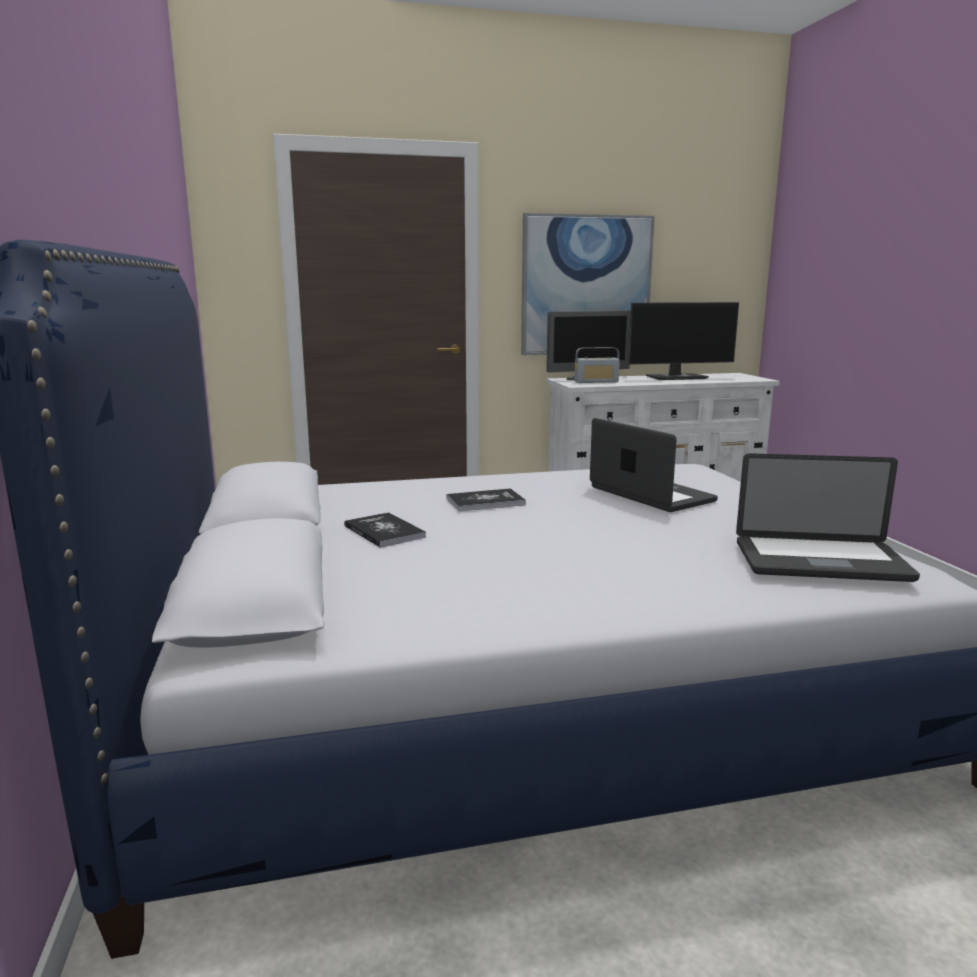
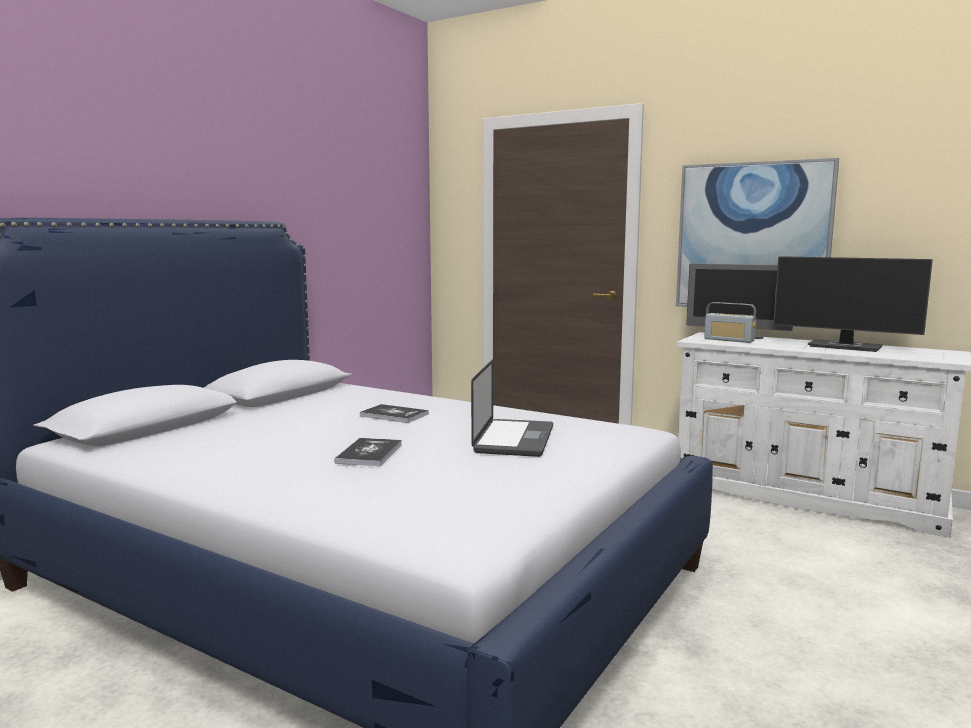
camera: 45 degrees right, 5 degrees down
(384, 531) = (287, 416): book -> book (369, 453)
(820, 561) = (417, 508): laptop -> none

